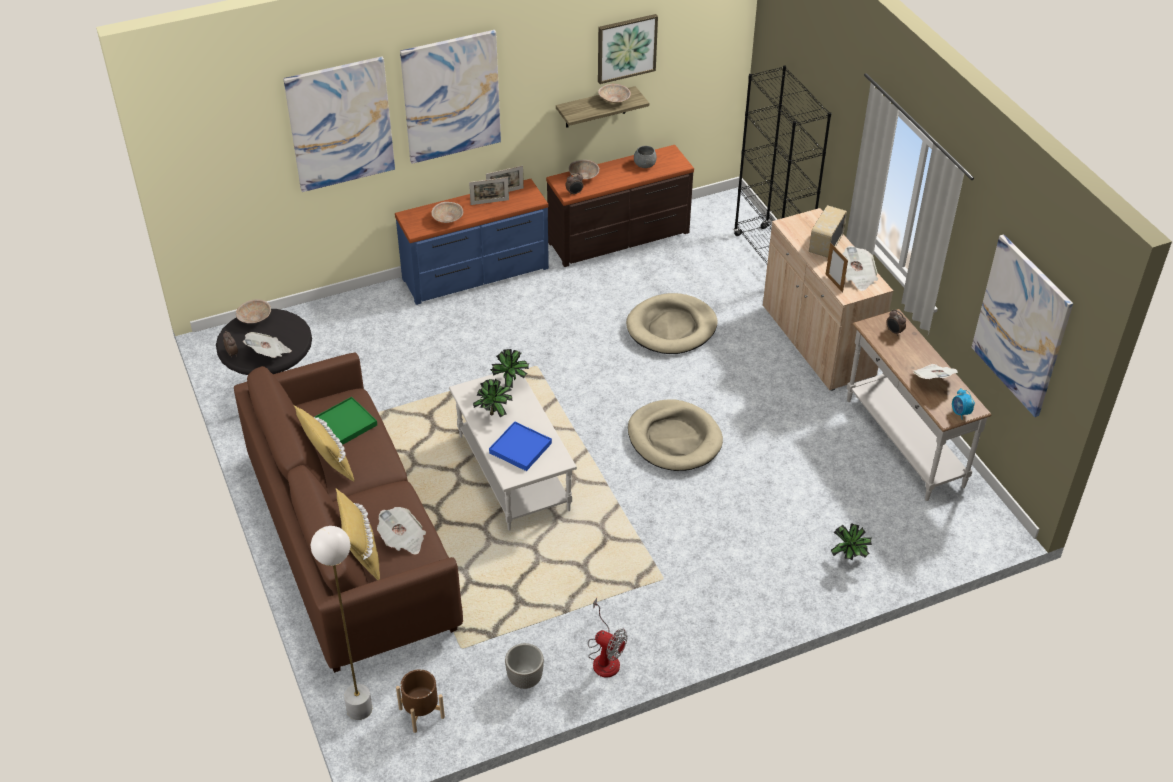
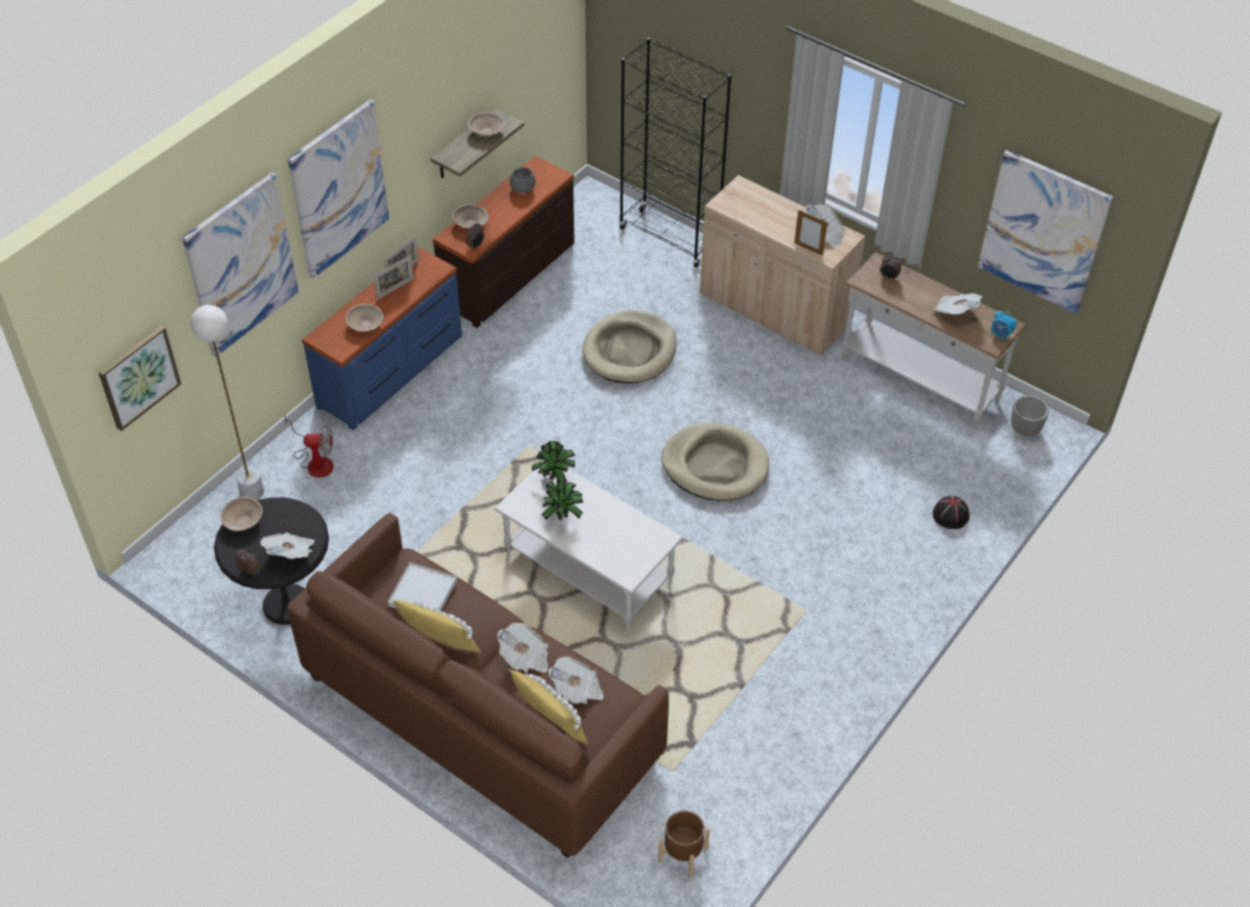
camera: 30 degrees left, 5 degrees up
(346, 423) = (423, 593): green tray -> white tray
(359, 709) = (621, 882): white floor lamp -> white floor lamp (251, 492)
(383, 500) = (525, 657): none -> newspaper
(520, 448) = (615, 541): blue tray -> none
(524, 679) = (753, 772): planter -> planter (1024, 430)
(604, 657) = (809, 713): fan -> fan (315, 461)
(626, 48) = (484, 70): picture -> picture (138, 376)
(825, 244) = (771, 212): radio -> none
(848, 559) = (951, 515): potted plant -> black hat

